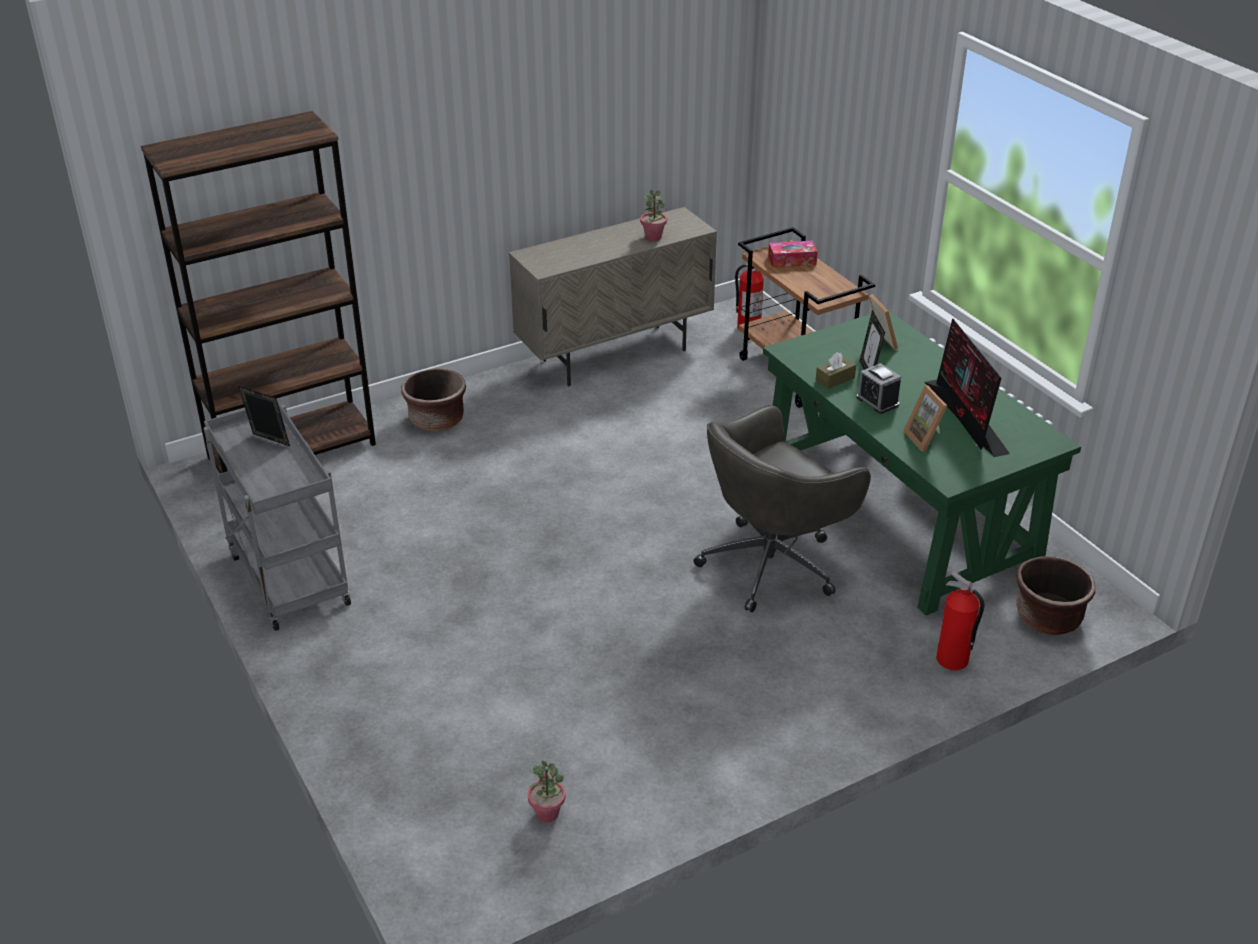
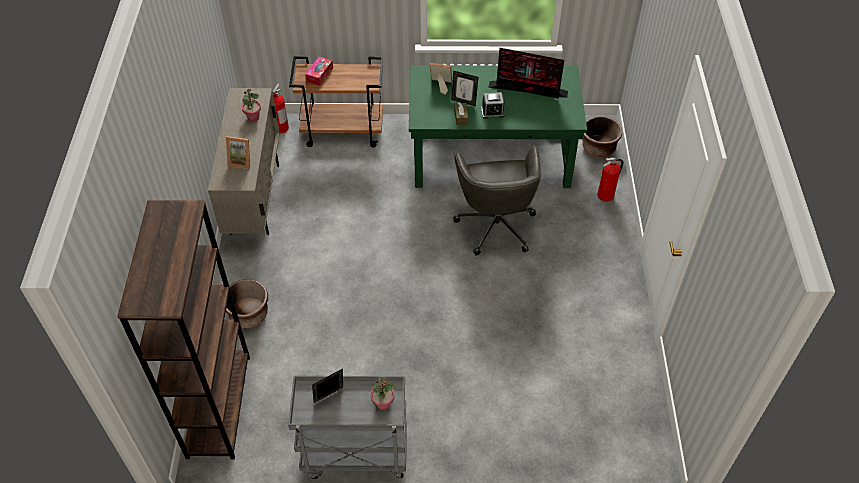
camera: 60 degrees left, 15 degrees up
(547, 813) = (621, 401): potted plant -> potted plant (383, 403)
(926, 438) = (536, 112): picture frame -> picture frame (241, 161)

